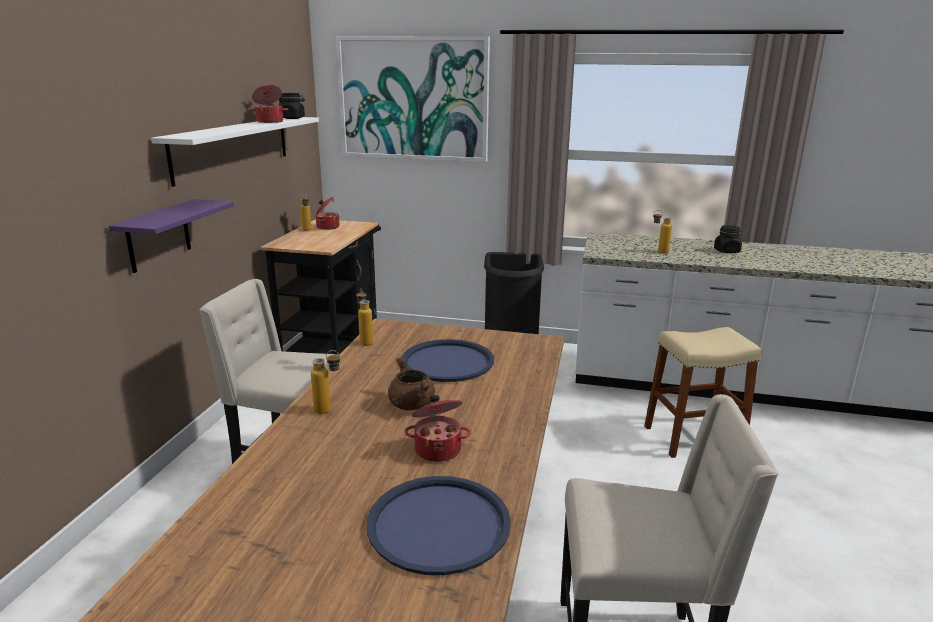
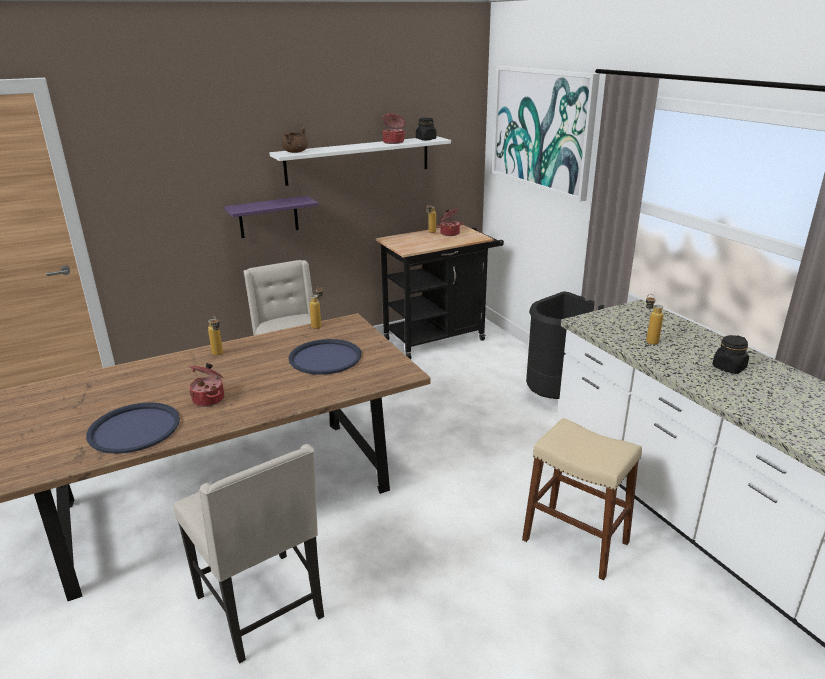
camera: 50 degrees right, 5 degrees up
(411, 405) = (252, 371): brown cooking pot -> brown cooking pot (295, 152)

